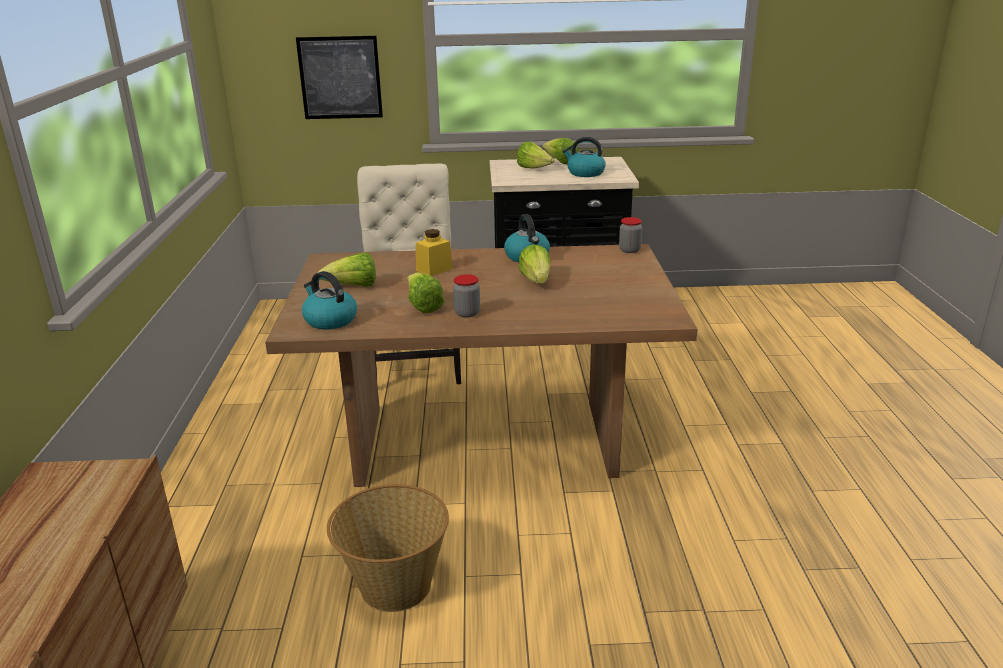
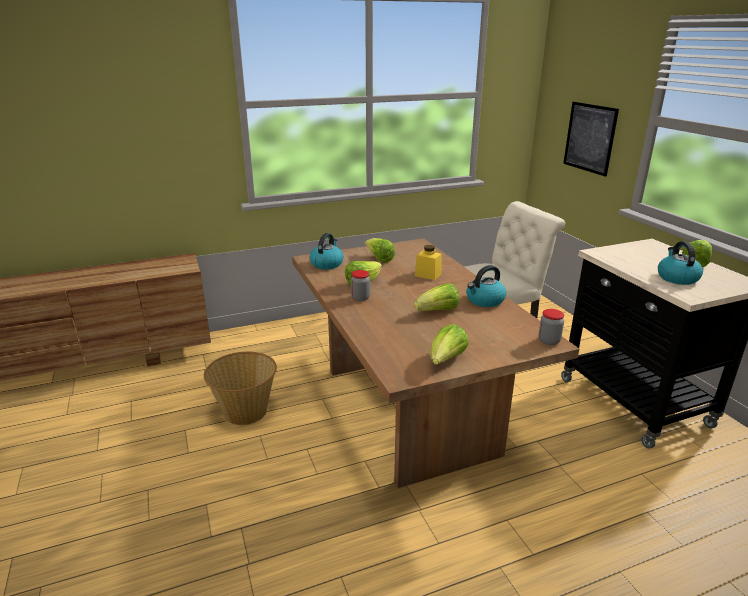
camera: 70 degrees right, 0 degrees up
(534, 169) = (652, 257): lettuce -> lettuce (446, 360)

